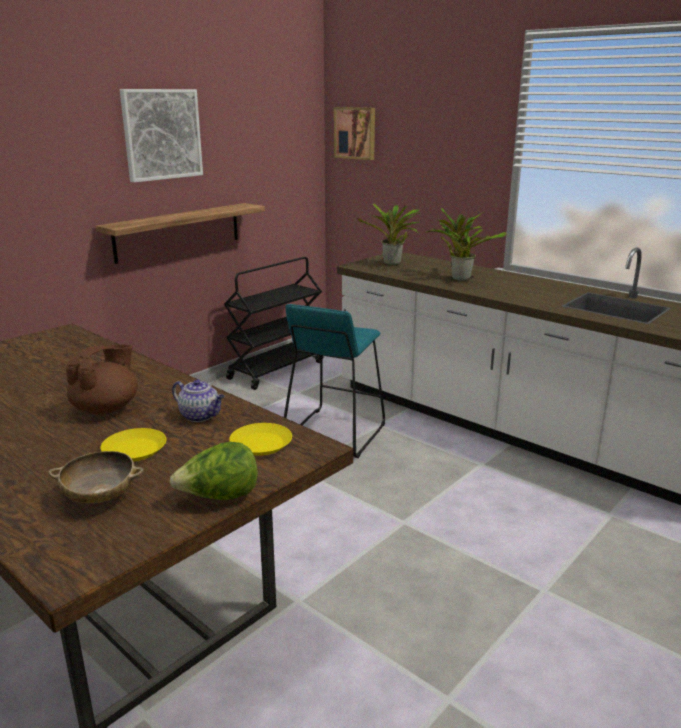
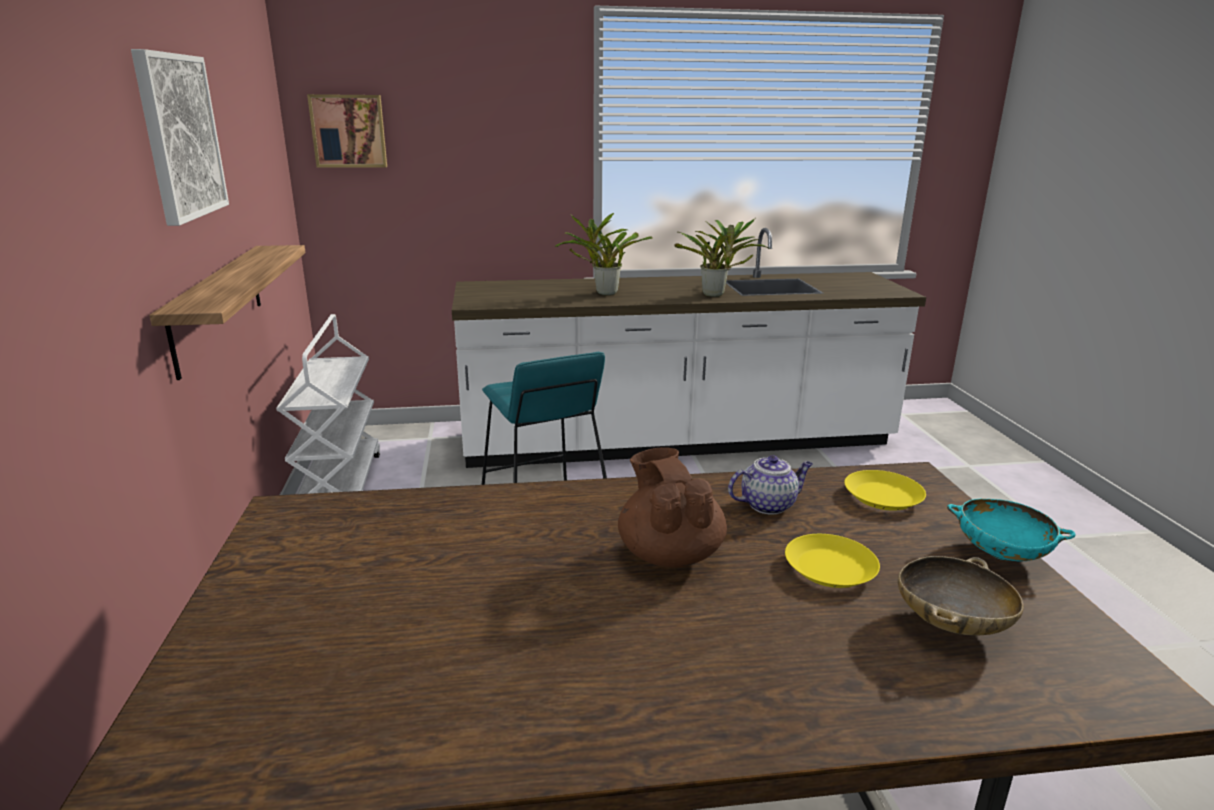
camera: 50 degrees left, 0 degrees up
(219, 498) = (1000, 553): lettuce -> turquoise bowl
(276, 370) = (340, 486): black cart -> white cart
(392, 264) = (503, 295): potted plant -> potted plant (716, 295)

